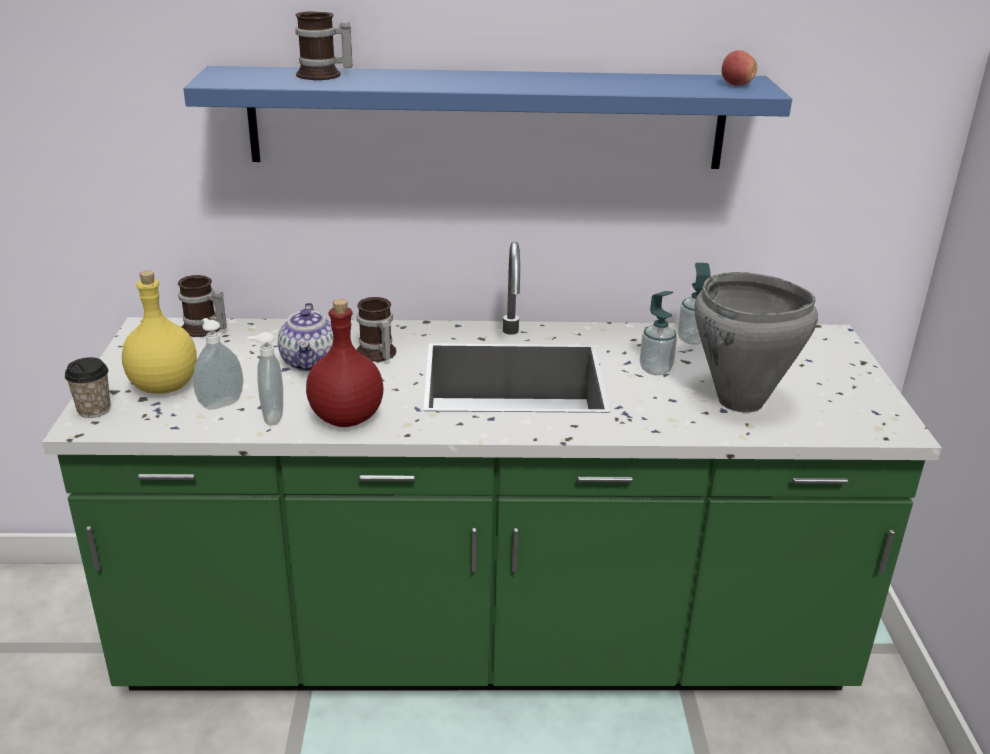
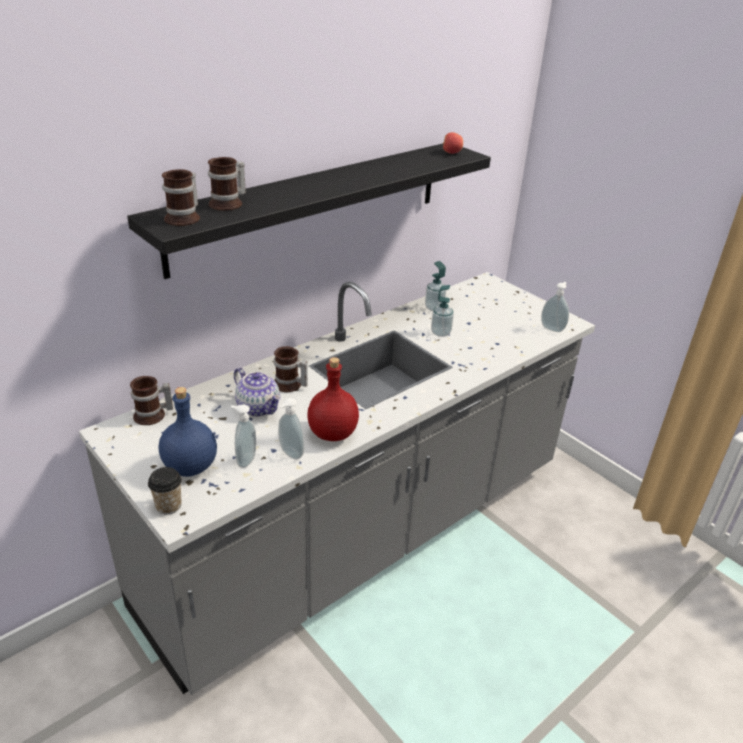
camera: 40 degrees left, 5 degrees up
(165, 386) = (191, 466): yellow bottle -> blue bottle
(251, 76) = (185, 218): none -> mug
(488, 118) = (312, 205): blue shelf -> black shelf
(488, 642) = (363, 535): green counter -> grey counter
(740, 402) = (498, 335): grey cooking pot -> none
(850, 425) = (552, 328): none -> soap dispenser

